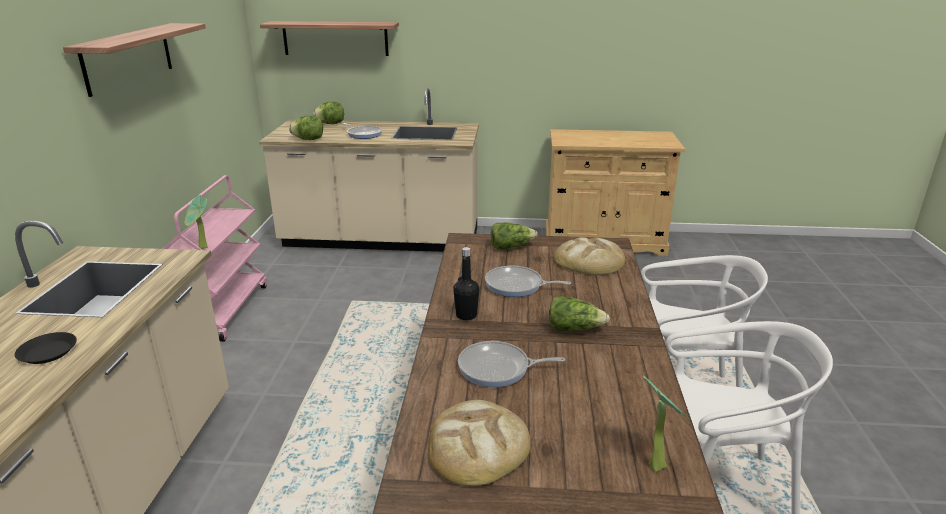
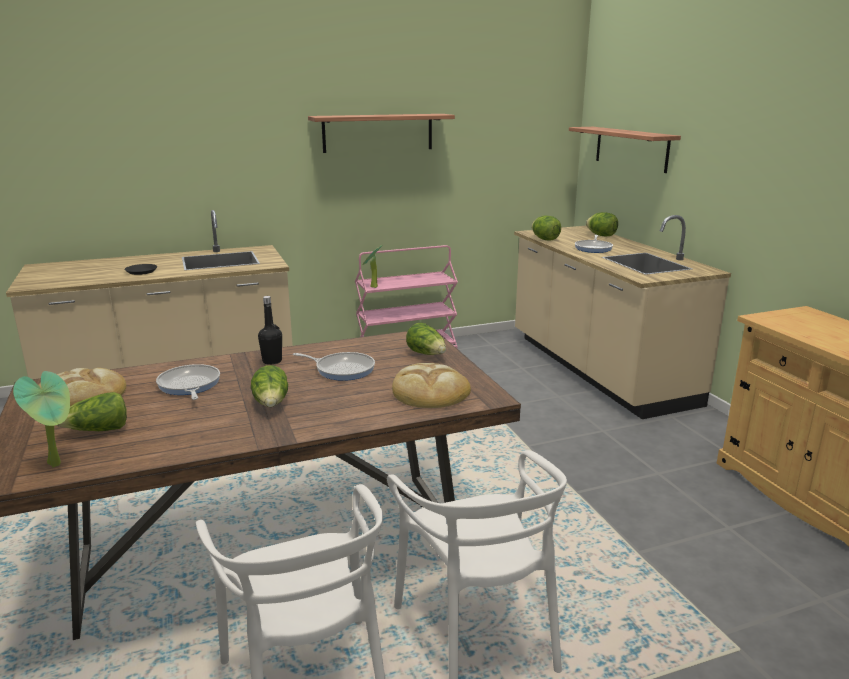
camera: 65 degrees right, 5 degrees down
(517, 286) = (342, 369): frying pan -> frying pan turned 120 degrees clockwise
(587, 435) = (98, 430): none -> lettuce

